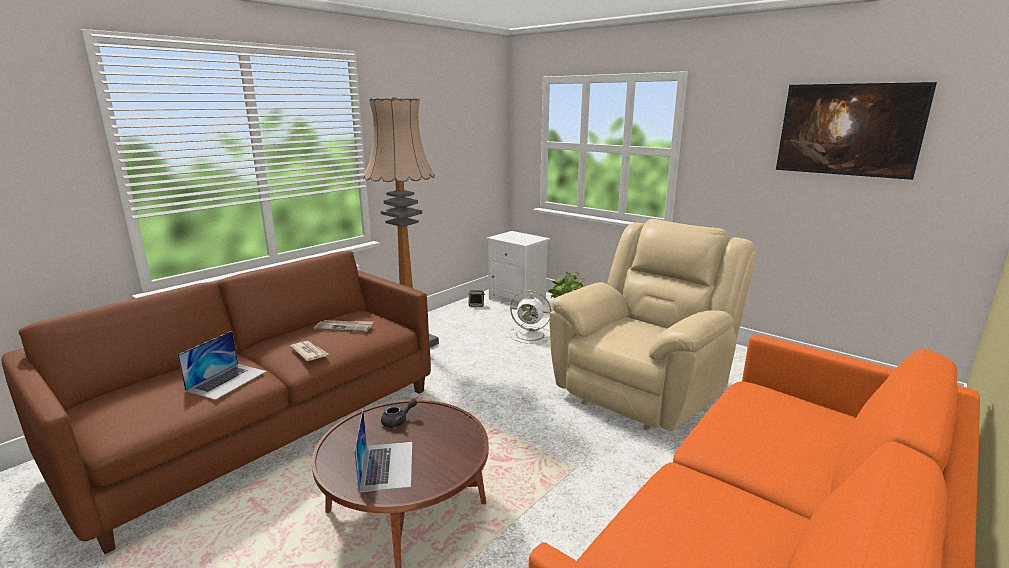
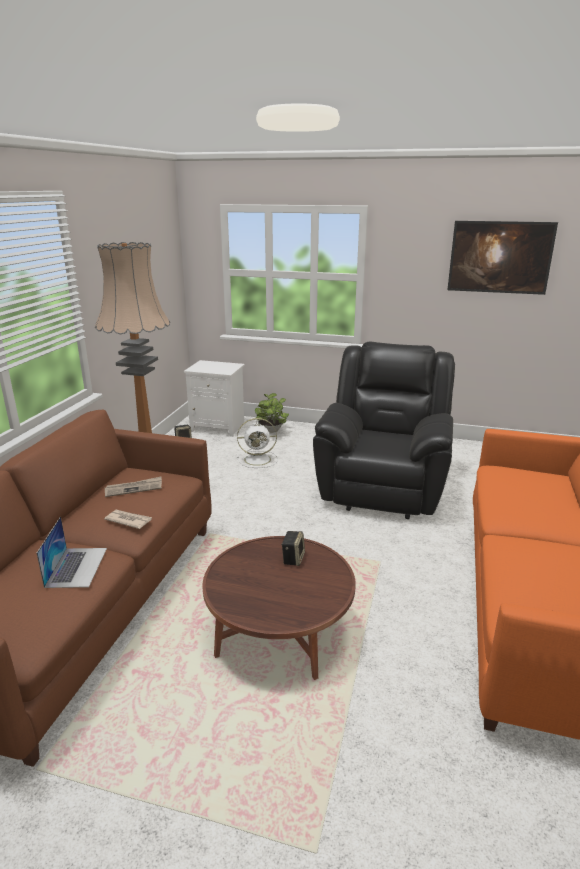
camera: 25 degrees left, 5 degrees up
(386, 465) = (282, 598): laptop -> none
(398, 421) = (254, 561): grey teapot -> none
(437, 429) = (293, 558): none -> speaker
(644, 388) = (383, 486): beige armchair -> black armchair

